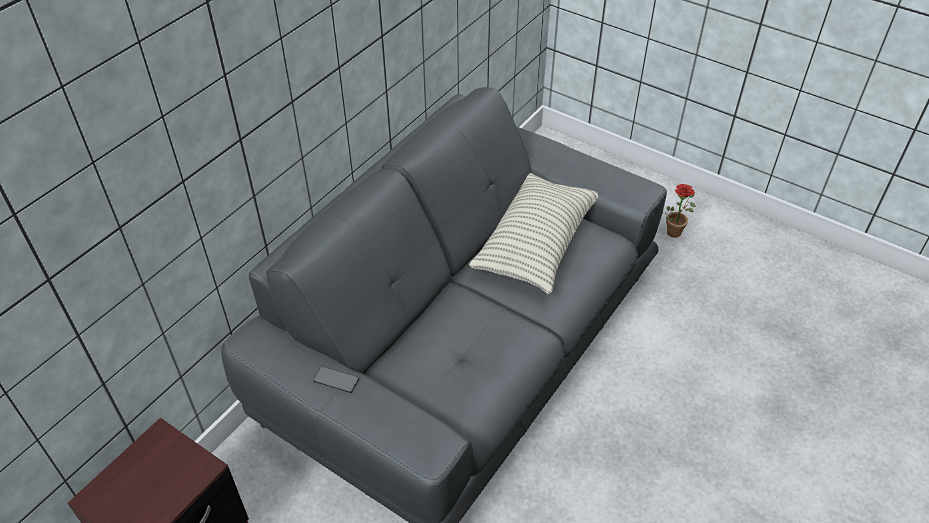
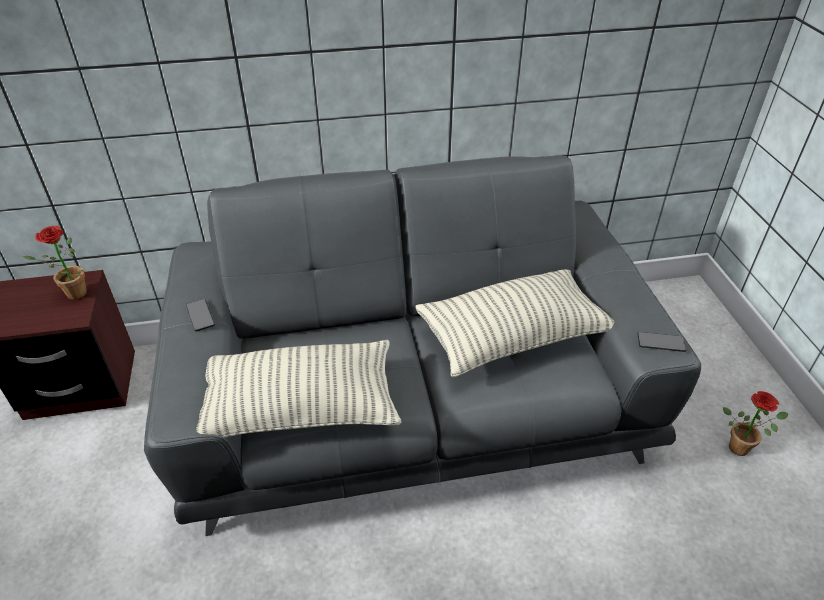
camera: 45 degrees right, 5 degrees down
(168, 455) = (72, 295): none -> potted plant
(470, 390) = (299, 408): none -> pillow
(636, 188) = (661, 342): none -> phone

